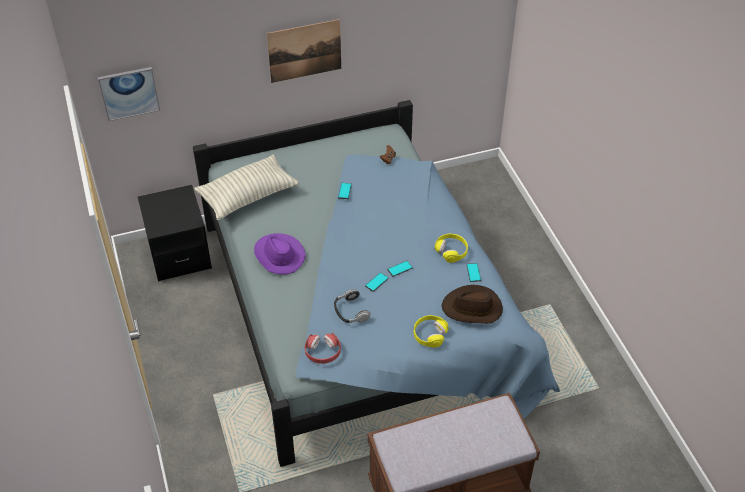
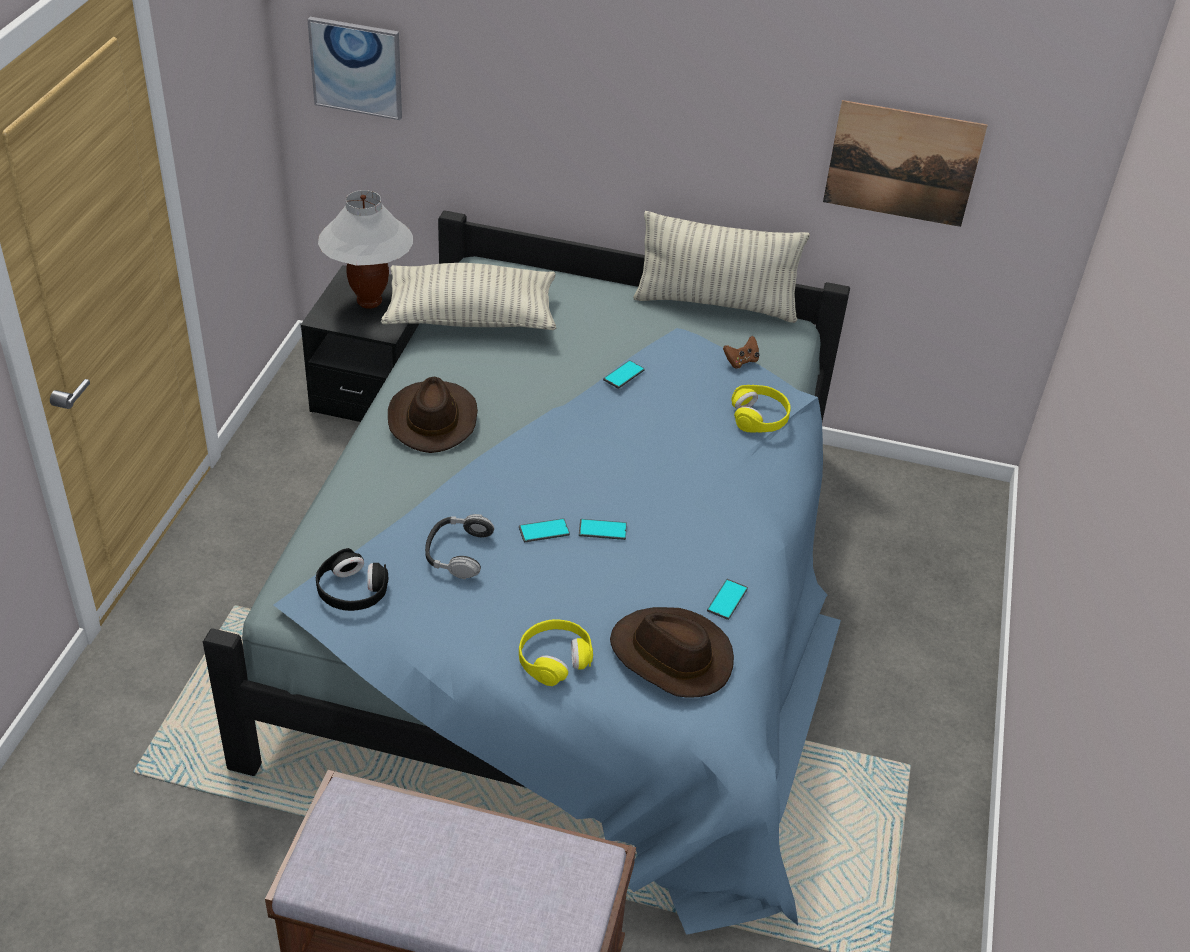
camera: 30 degrees right, 5 degrees down
(170, 210) = (369, 301): none -> white table lamp
(278, 255) = (432, 419): purple hat -> brown hat
(304, 51) = (669, 106): picture -> picture (902, 163)
(322, 352) = (352, 590): red headphones -> black headphones
(350, 135) = (715, 304): none -> pillow
(451, 251) = (719, 546): yellow headphones -> yellow headphones (759, 416)

